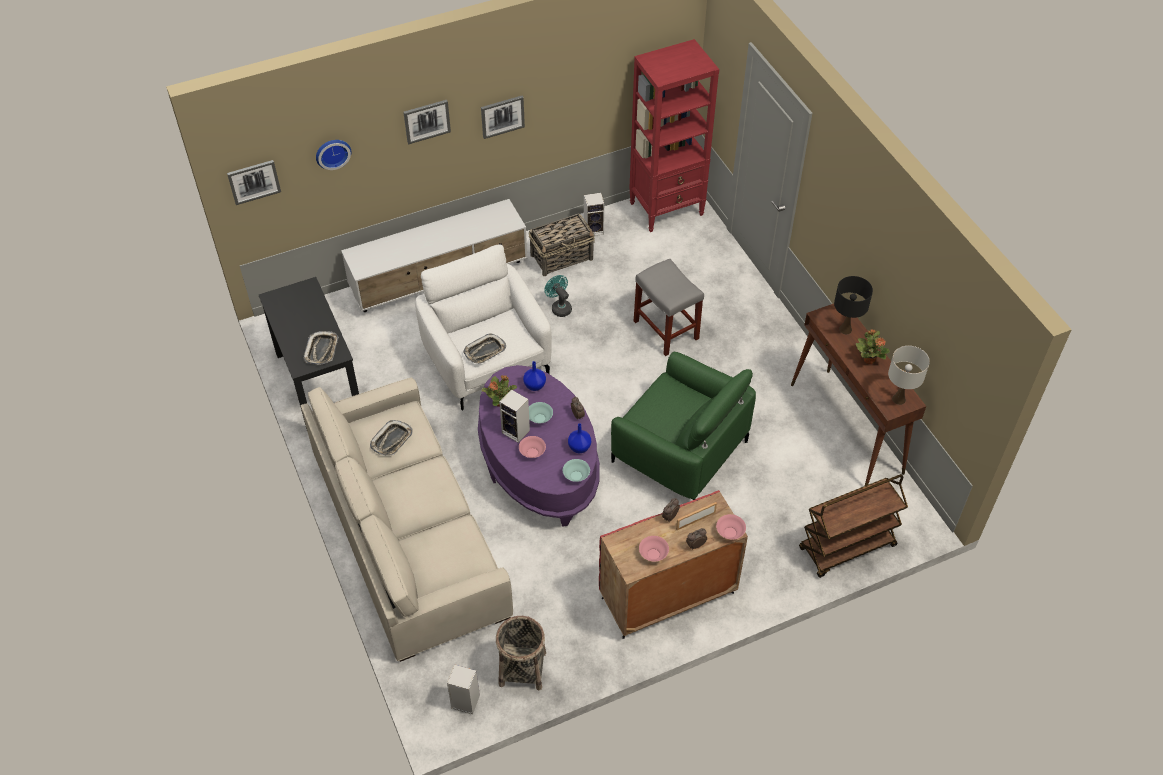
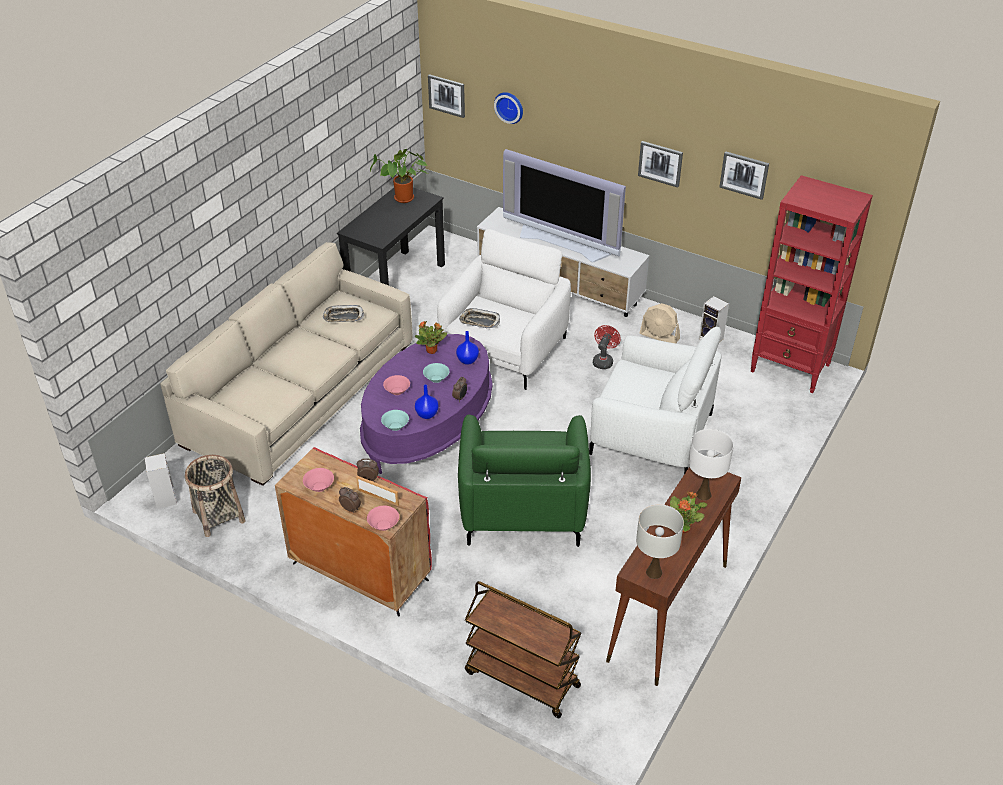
camera: 55 degrees right, 10 degrees down
(290, 306) = (403, 200): none -> potted plant
(322, 350) = (376, 232): tray -> none
(426, 121) = (592, 125): picture -> picture (744, 174)
(438, 238) = (564, 242): none -> television
(517, 431) = (410, 373): speaker -> none
(559, 307) = (603, 360): turquoise fan -> red fan
(562, 257) = (659, 336): basket -> beige fan
(666, 330) = (650, 434): grey stool -> white armchair
(845, 329) = (703, 495): black table lamp -> white table lamp

